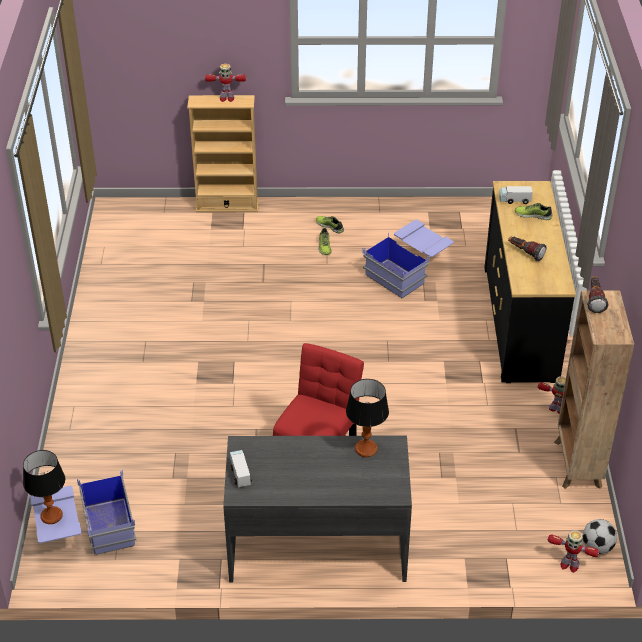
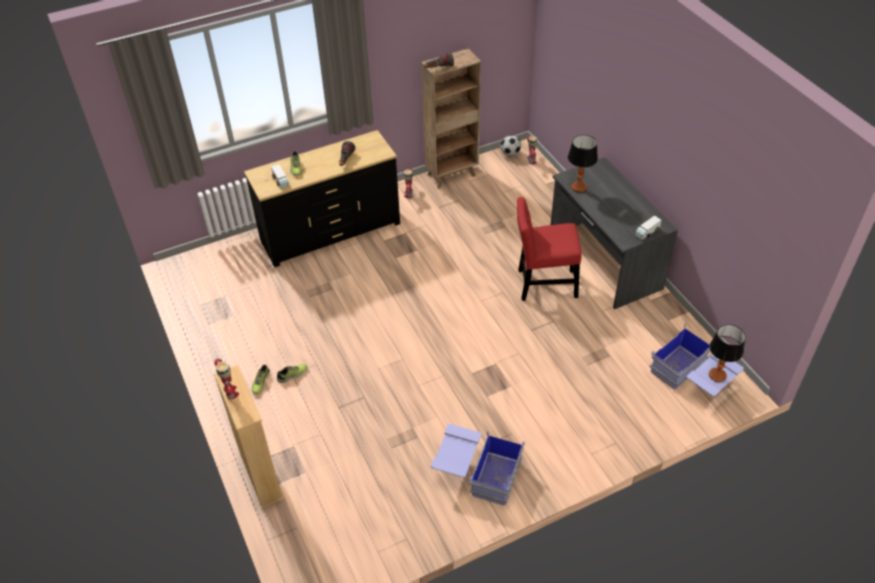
camera: 115 degrees left, 5 degrees up
(408, 271) = (300, 310): blue storage box -> blue storage box (477, 473)

